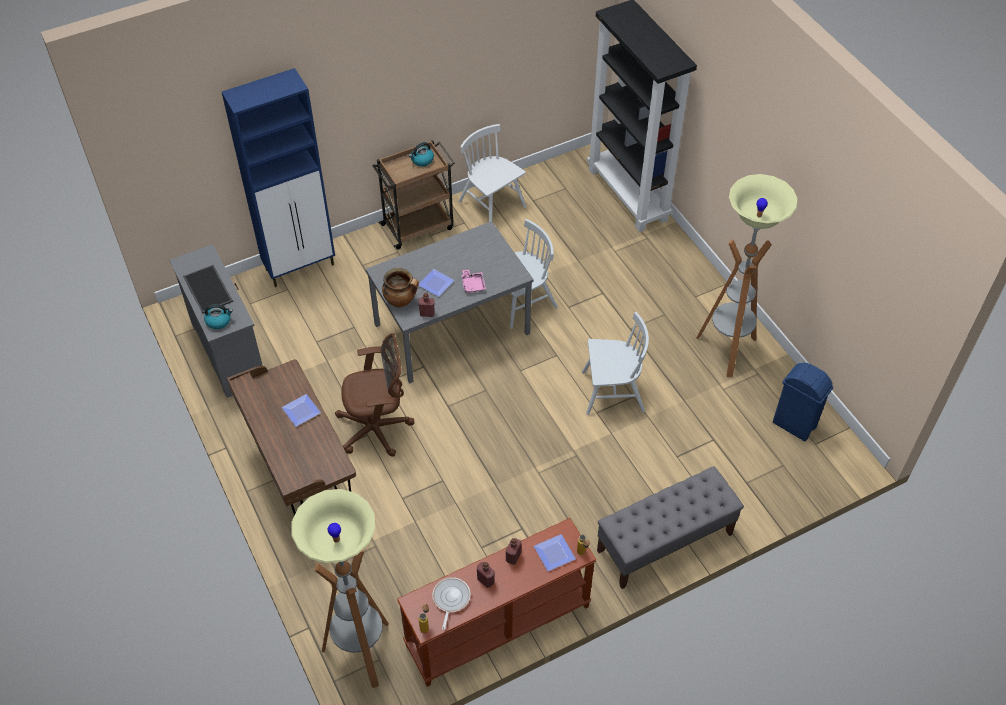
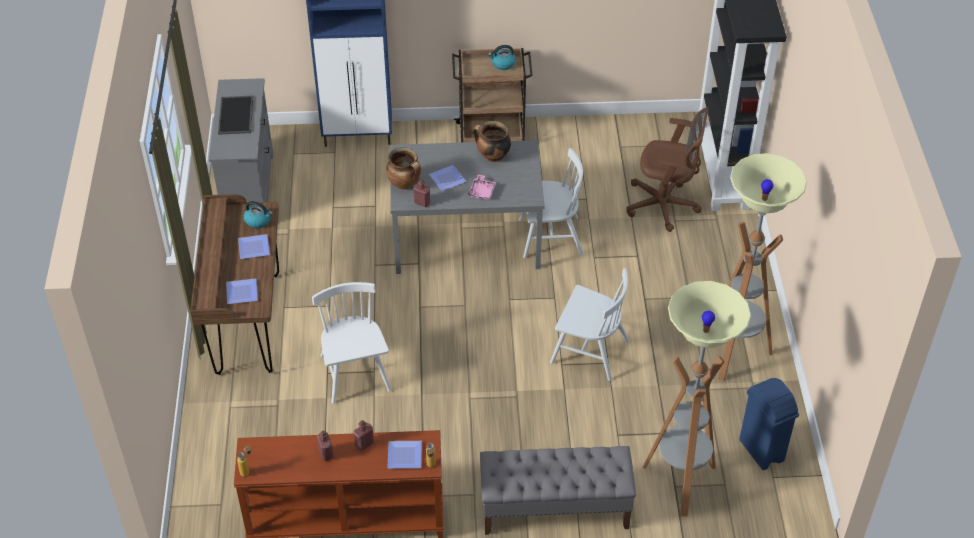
camera: 25 degrees right, 5 degrees down
(219, 321) = (228, 145): kettle -> kettle (258, 220)
(316, 459) = (241, 293): none -> plate
(361, 652) = (209, 491): floor lamp -> floor lamp (680, 482)
(377, 429) = (342, 303): brown office chair -> brown office chair (665, 206)
(450, 599) = (284, 457): frying pan -> none
(462, 249) = (492, 156): none -> cooking pot
(492, 204) = (576, 138): white chair -> white chair (355, 373)

